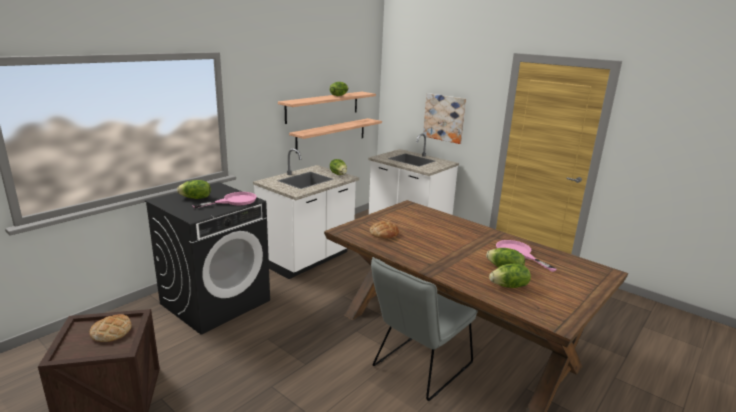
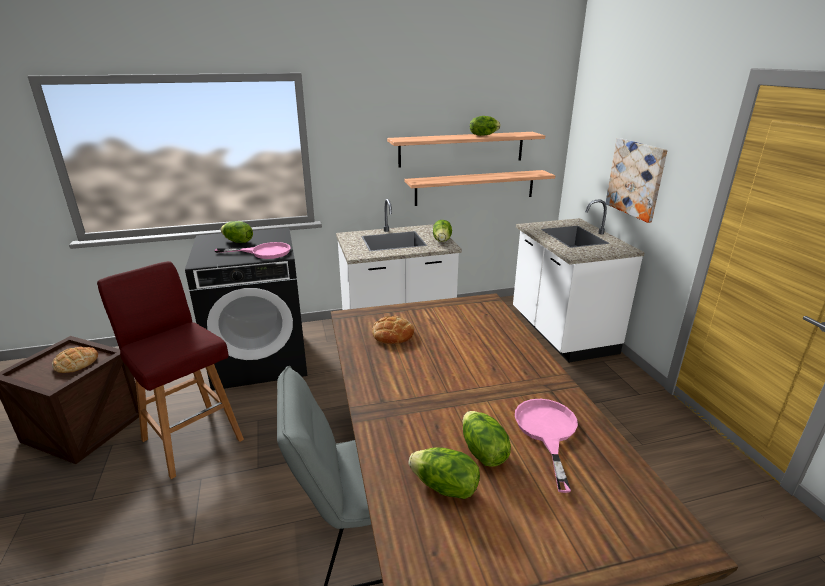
camera: 35 degrees right, 5 degrees up
(228, 368) = (191, 438): none -> red stool

